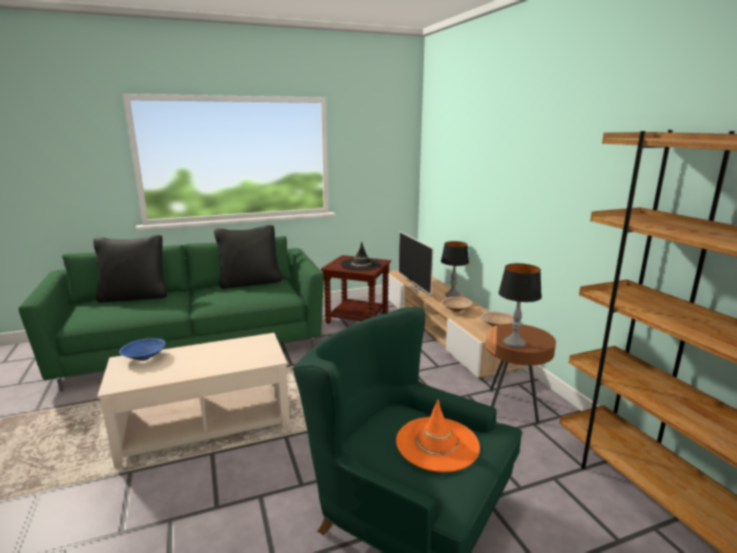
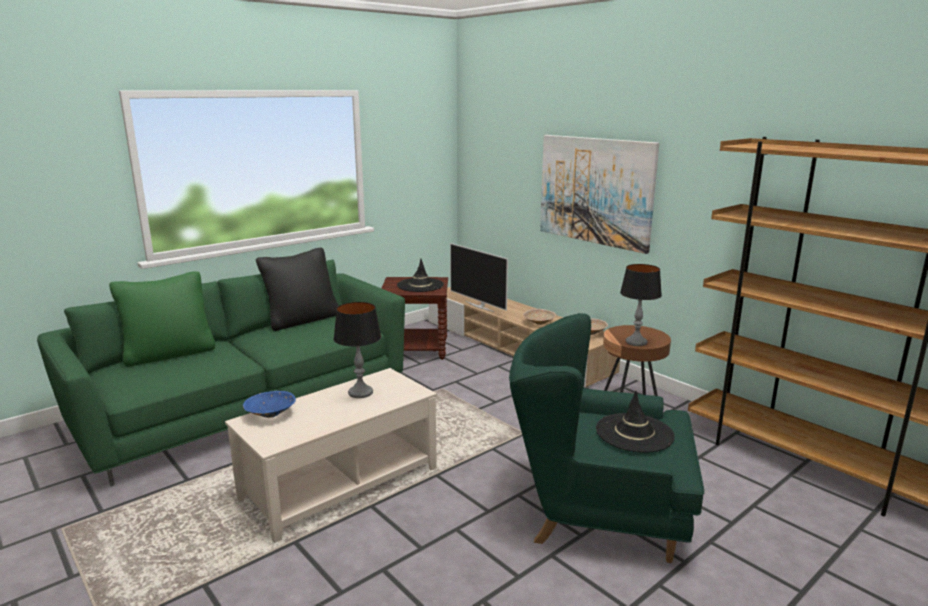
camera: 20 degrees left, 0 degrees up
(135, 297) = (169, 354): black pillow -> green pillow
(437, 444) = (634, 433): orange hat -> black hat
(452, 295) = (523, 309): table lamp -> table lamp (360, 393)
(513, 189) = (595, 191): none -> picture

